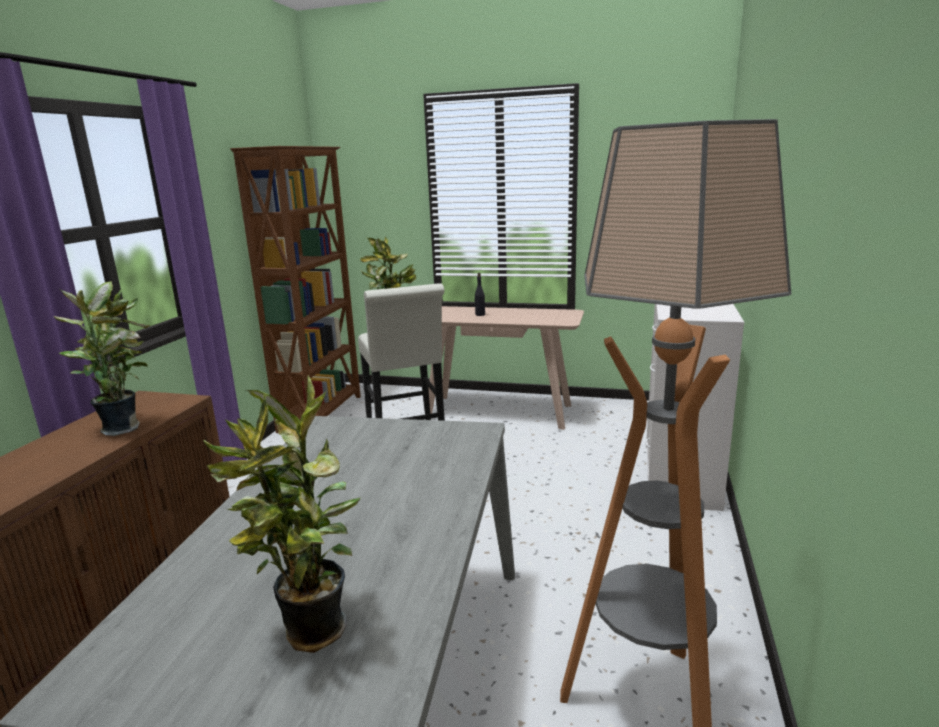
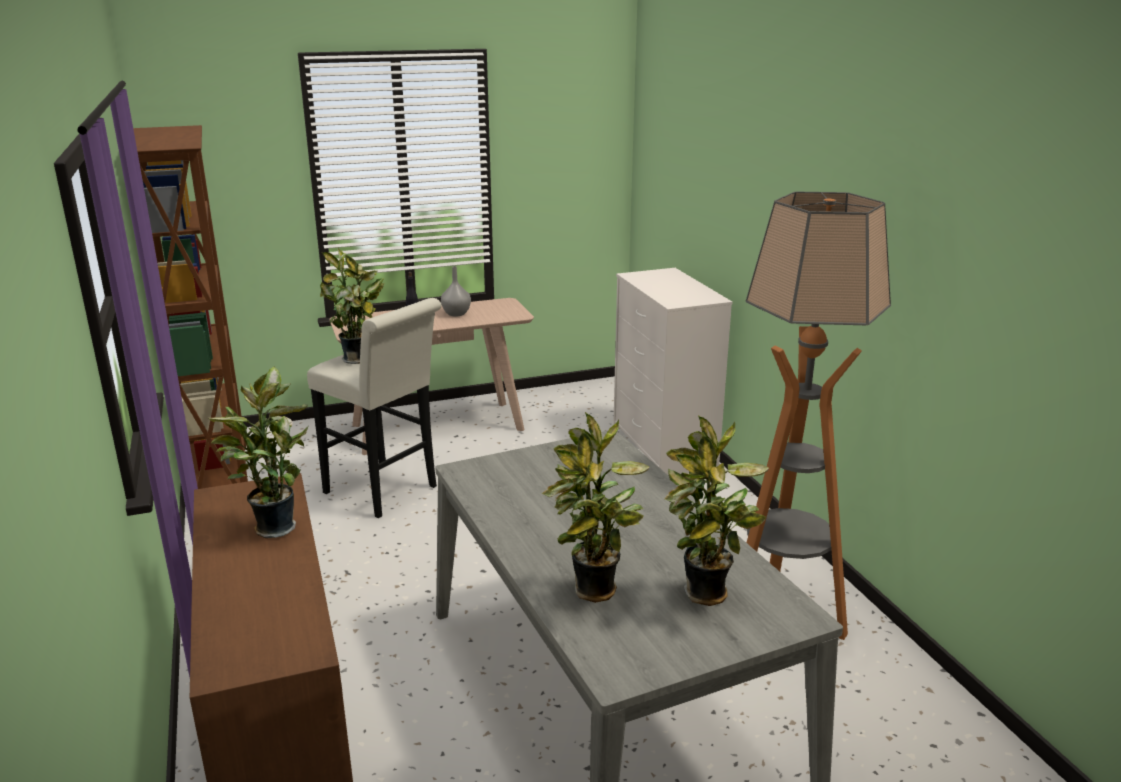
camera: 35 degrees left, 5 degrees up
(222, 577) = (594, 593): none -> potted plant
(518, 315) = (455, 314): none -> grey vase

